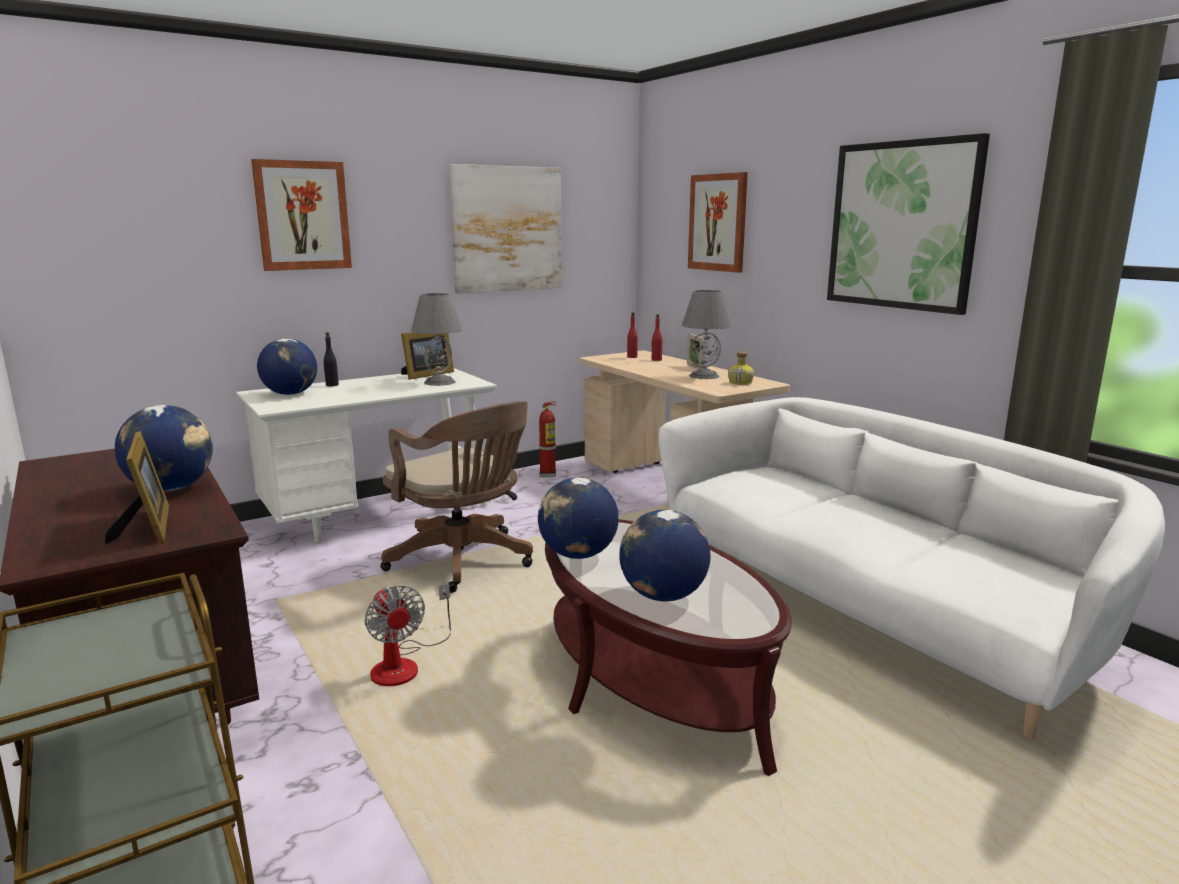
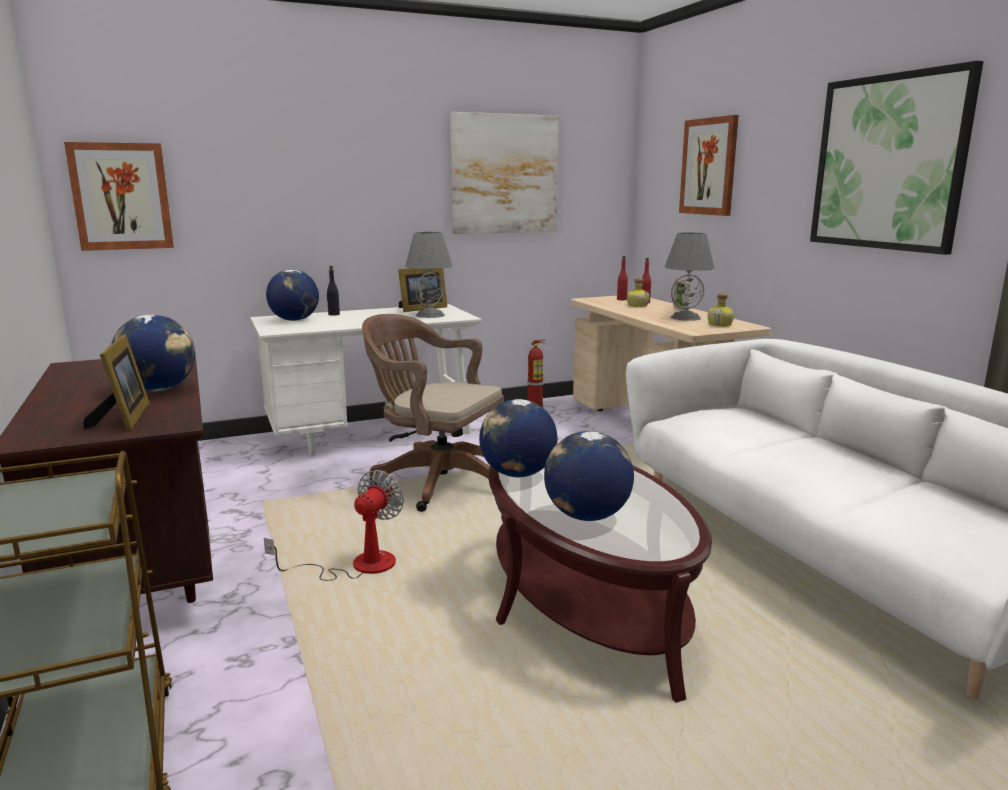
camera: 10 degrees right, 0 degrees up
(303, 215) = (314, 159): picture -> picture (121, 196)
(405, 664) = (357, 566): fan -> fan turned 135 degrees counterclockwise
(464, 561) = (436, 481): brown office chair -> brown office chair turned 150 degrees clockwise
(650, 363) = (637, 305): none -> bottle

